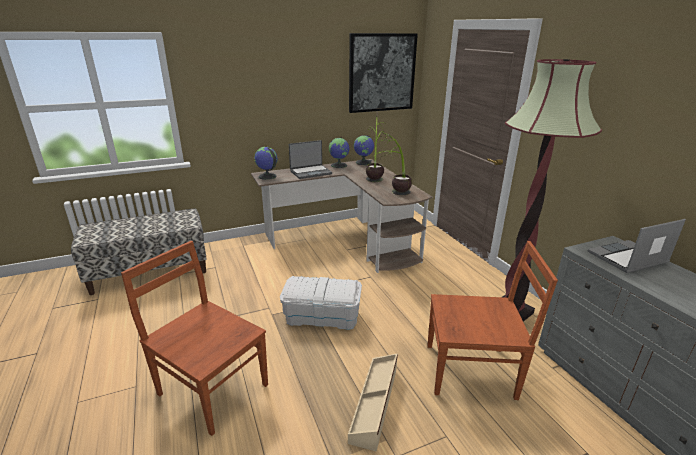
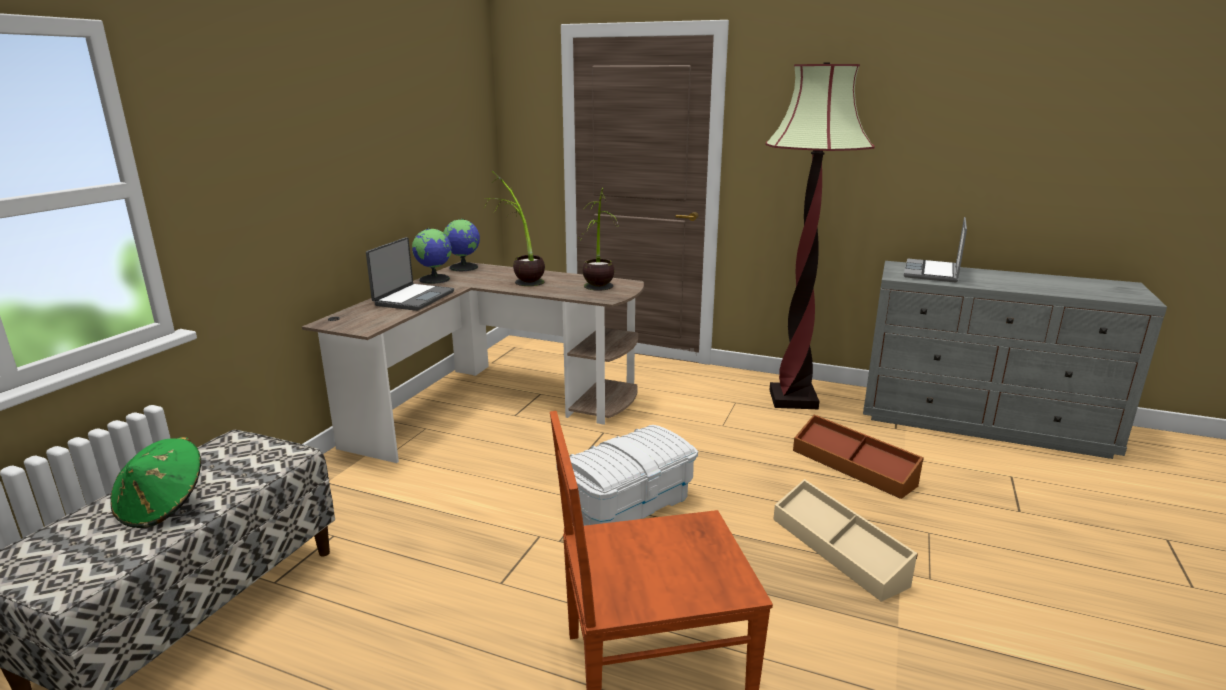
camera: 45 degrees left, 5 degrees down
(137, 227) = (163, 506): none -> green hat
(267, 176) = (352, 322): globe -> none
(382, 73) = (455, 111): picture -> none
(472, 371) = (853, 467): brown chair -> brown storage box

